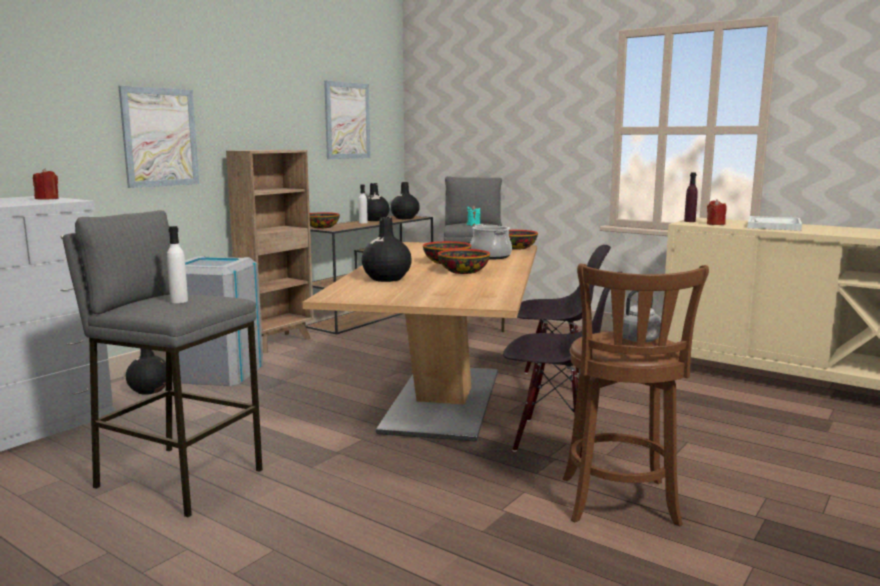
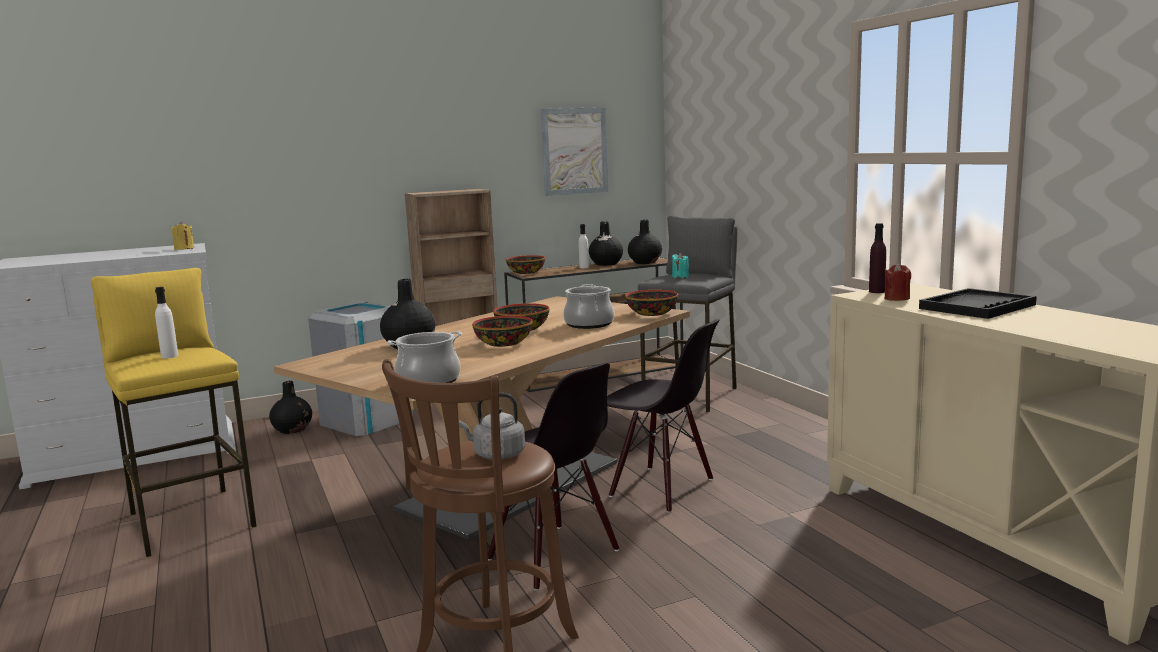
camera: 30 degrees right, 0 degrees up
(47, 199) = (184, 249): red candle -> yellow candle
(160, 137) = (331, 183): picture -> none
(179, 478) = (191, 520): grey stool -> yellow stool
(487, 298) = (428, 381): none -> cooking pot
(774, 226) = (977, 307): white tray -> black tray

